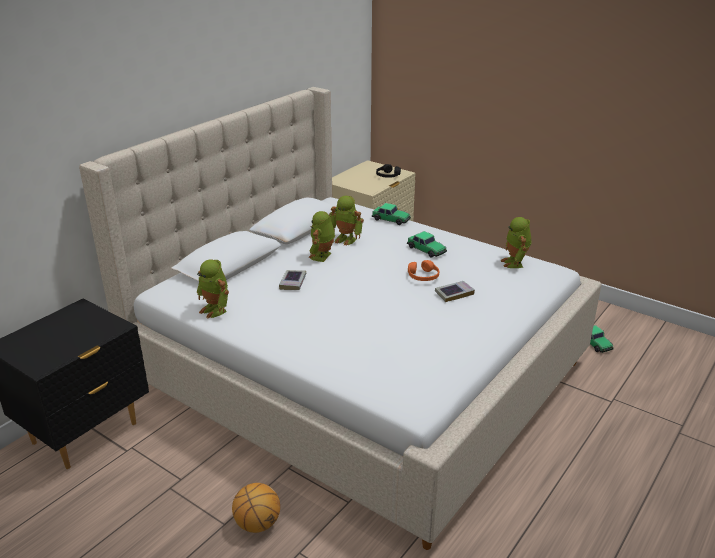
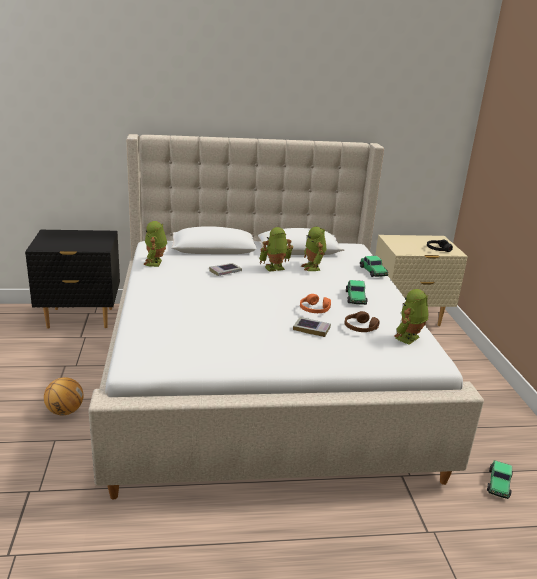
camera: 45 degrees right, 5 degrees down
(476, 273) = (360, 328): none -> brown headphones

